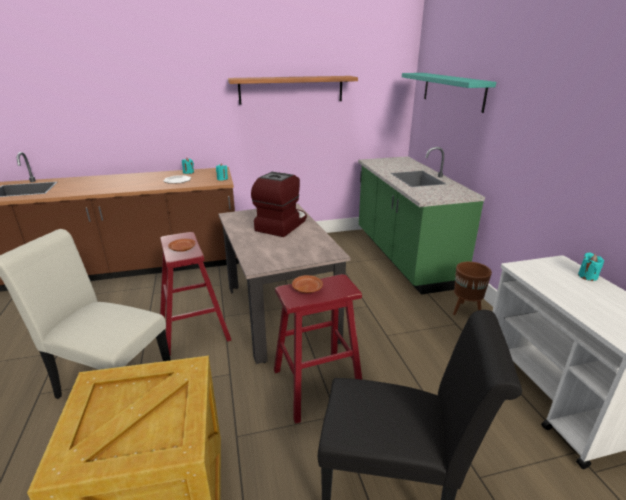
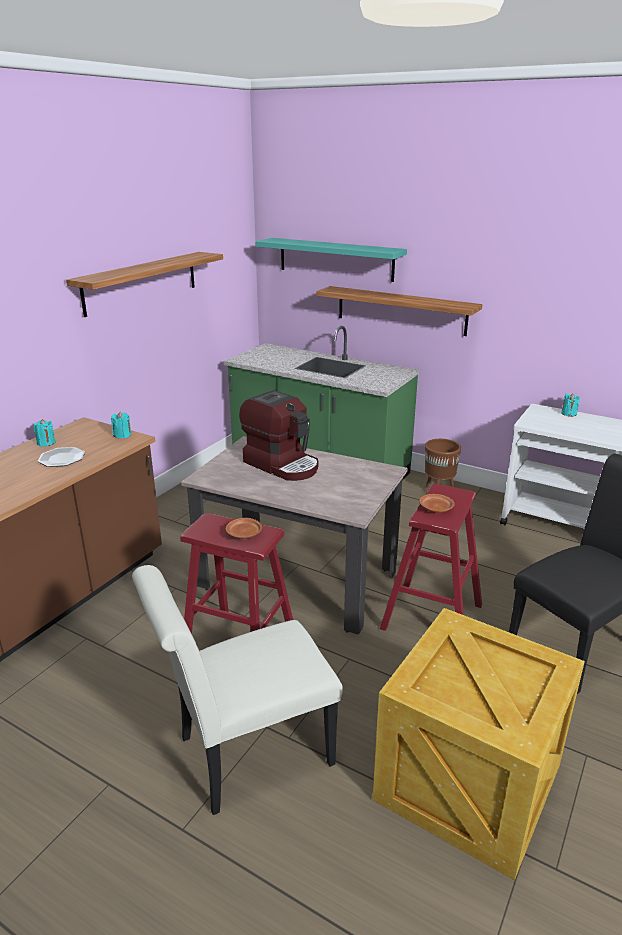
camera: 45 degrees left, 0 degrees up
(281, 224) = (282, 464): coffee machine -> coffee machine turned 150 degrees clockwise
(484, 140) = (401, 310): none -> shelf

